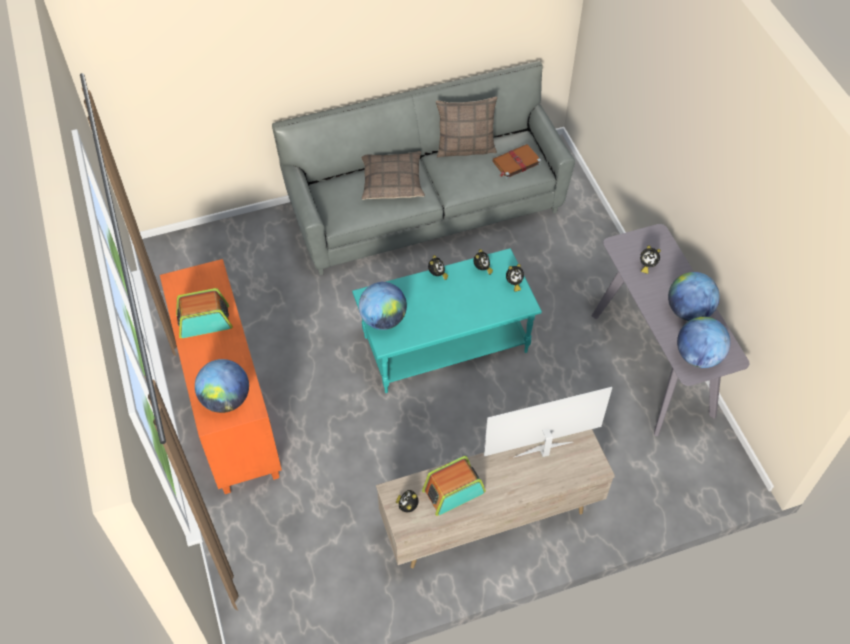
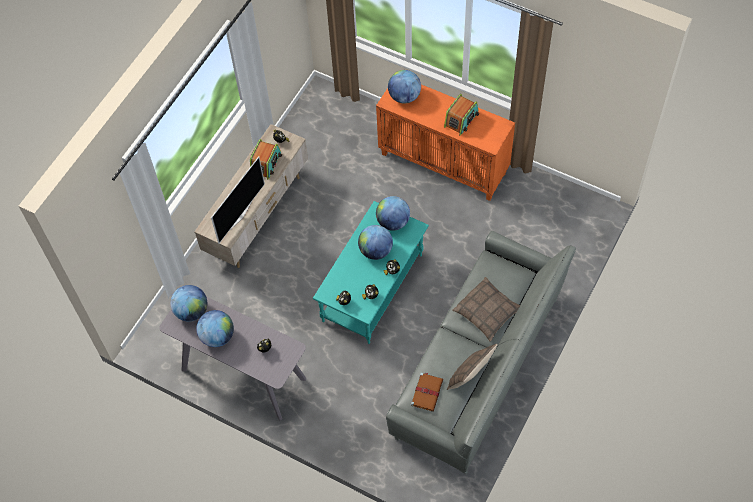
camera: 140 degrees right, 5 degrees up
(432, 305) = (375, 251): none -> globe

